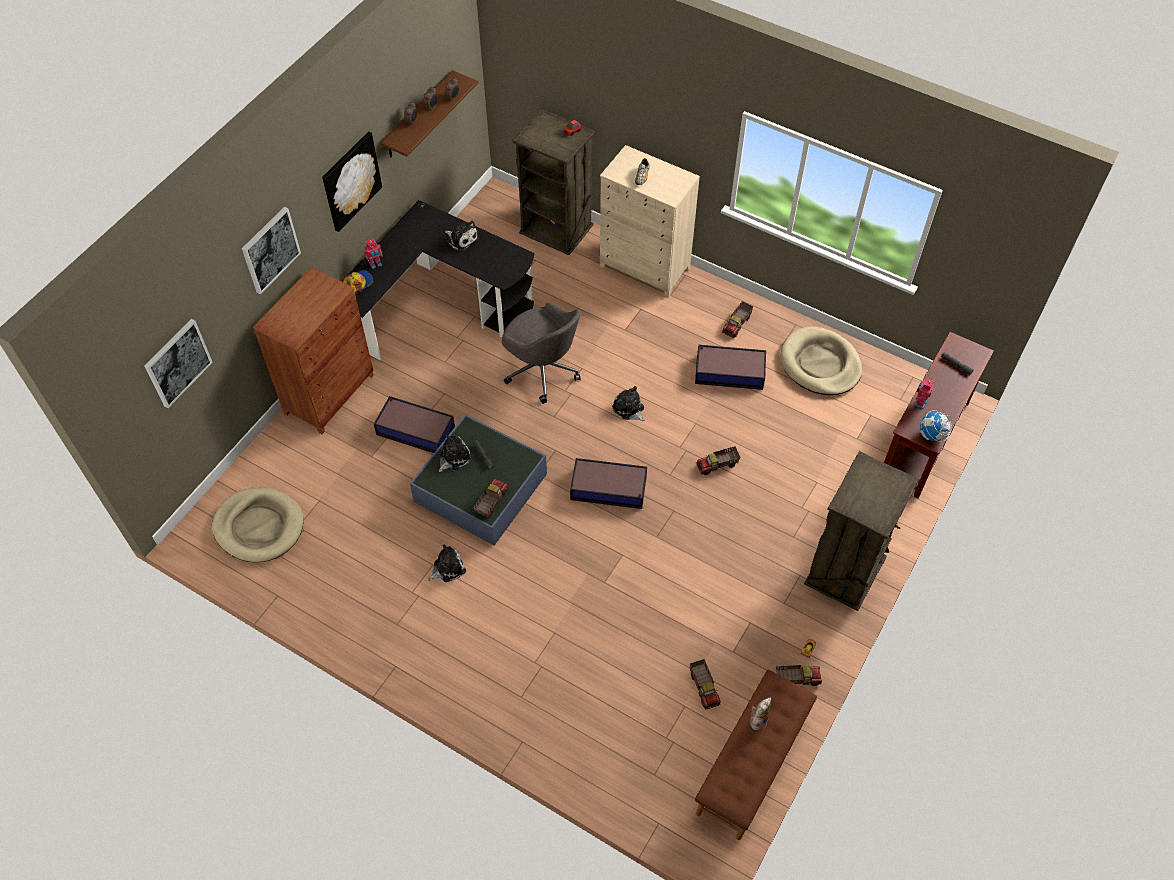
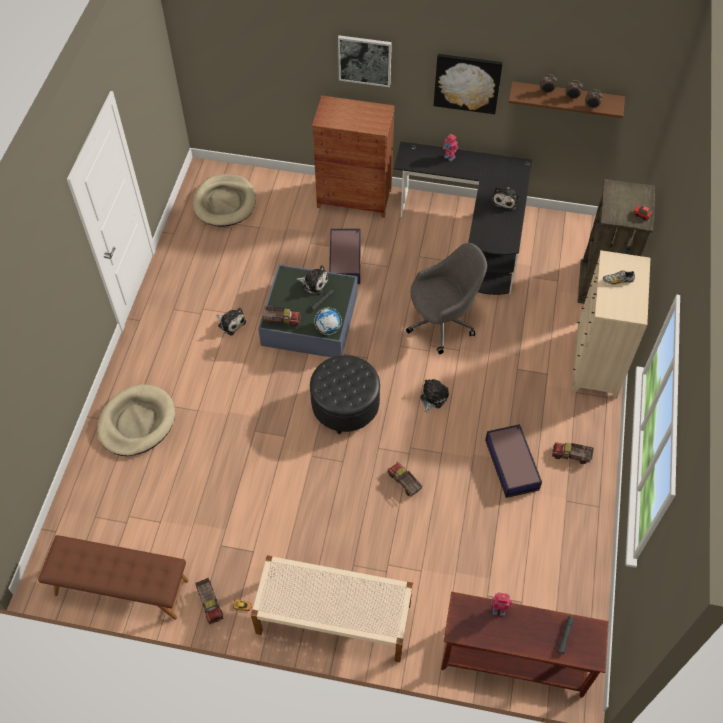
camera: 70 degrees right, 0 degrees up
(177, 362) = (252, 59): picture -> none
(358, 283) = (424, 154): cap -> none
(543, 372) = (441, 324): grey office chair -> grey office chair turned 135 degrees counterclockwise
(609, 489) = (345, 407): storage box -> black ottoman
(704, 687) = (181, 532): toy truck -> none
(758, 719) = (133, 562): plush toy -> none
(820, 364) = (561, 540): beige dog bed -> beige dog bed (137, 422)
(845, 570) = (333, 619): brown bookcase -> beige bench
(932, 435) = (463, 629): globe -> globe (328, 328)

